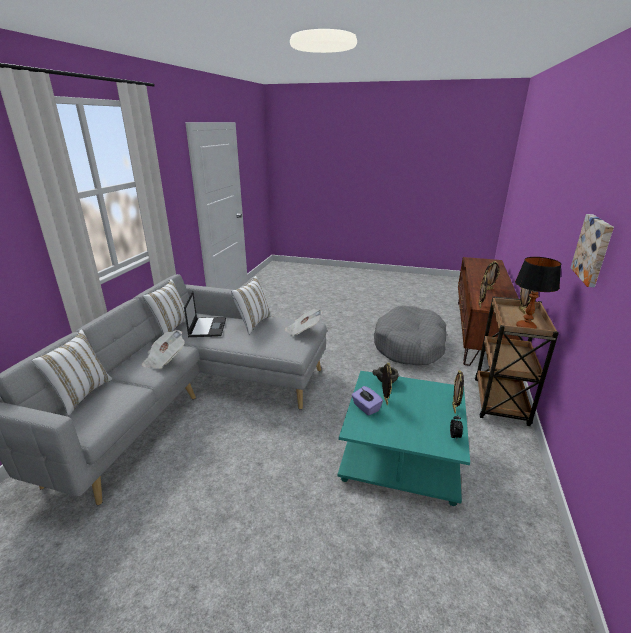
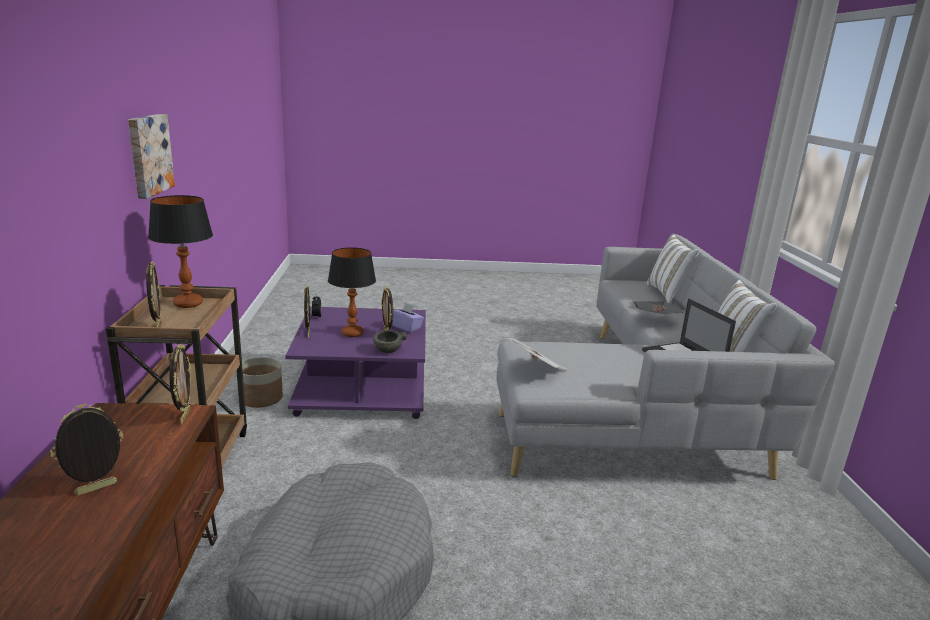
camera: 160 degrees right, 5 degrees down
(253, 323) = (630, 375): white pillow -> none
(400, 452) = (363, 389): turquoise coffee table -> purple coffee table
(415, 405) = (352, 333): none -> table lamp
(487, 454) = (260, 398): none -> planter

